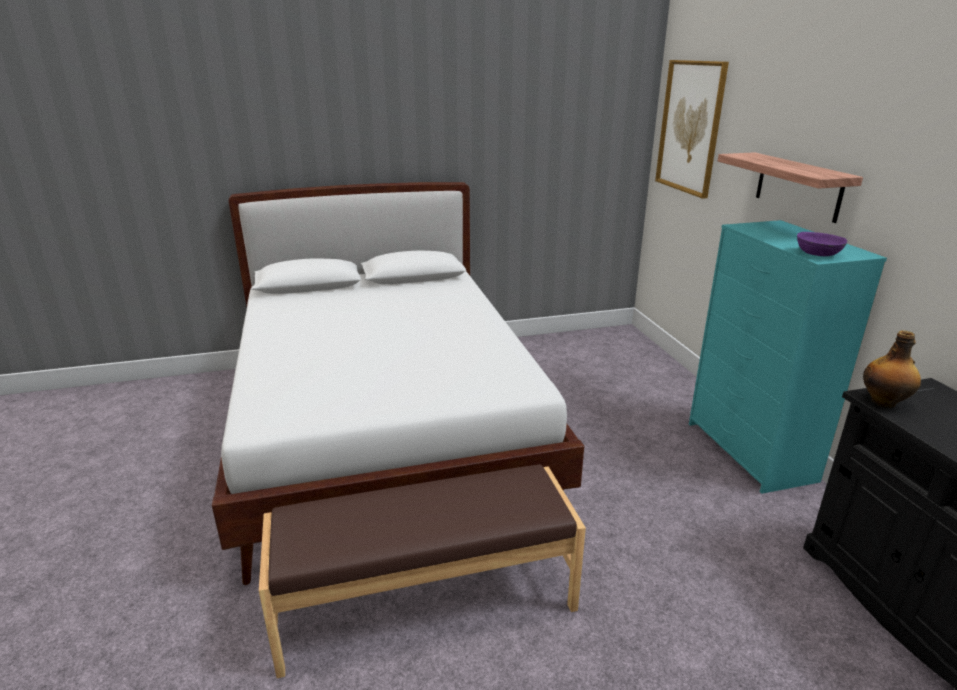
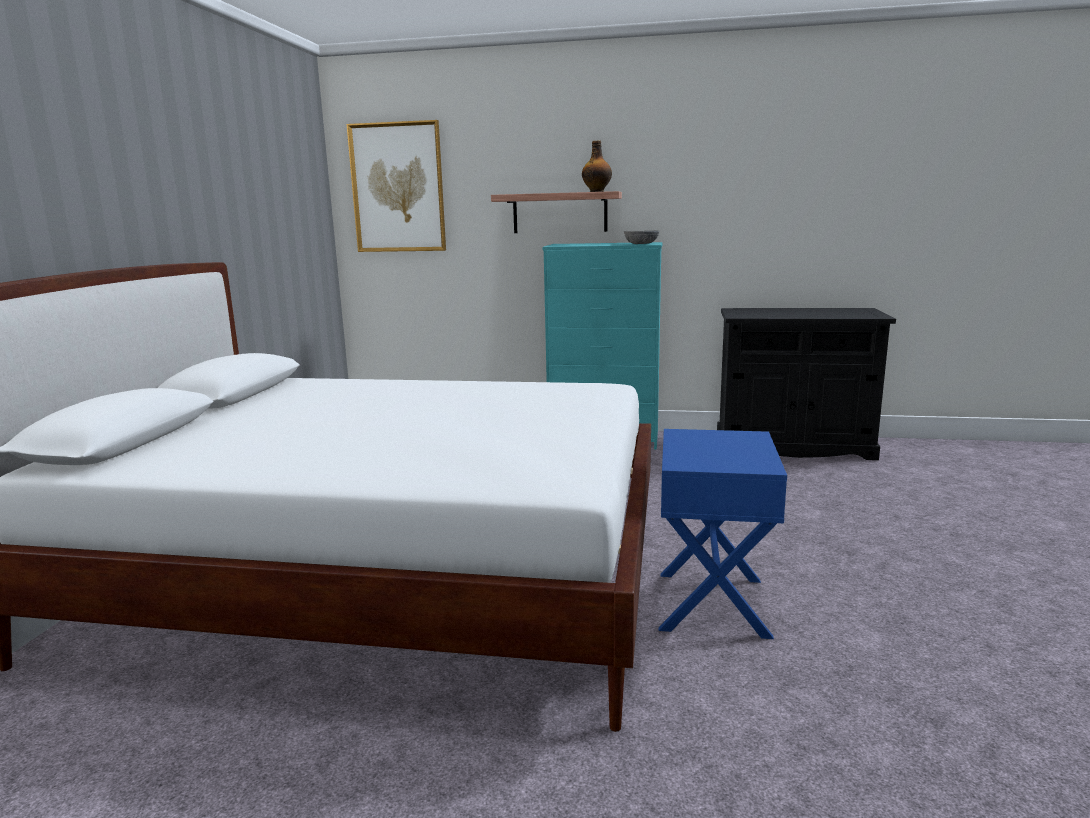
camera: 65 degrees left, 10 degrees down
(426, 601) = (710, 603): brown bench -> blue nightstand
(817, 254) = (641, 244): purple bowl -> grey bowl
(884, 402) = (745, 316): bottle -> bottle (597, 191)

